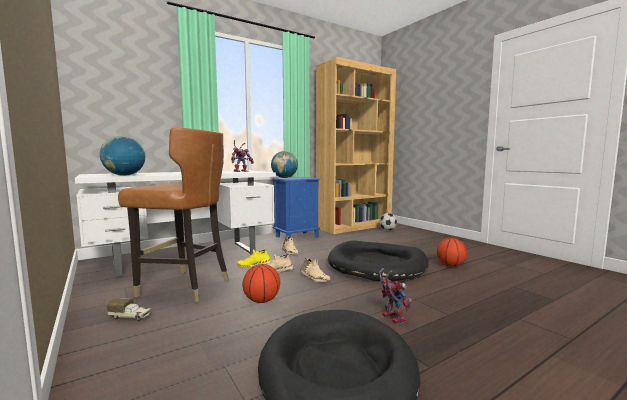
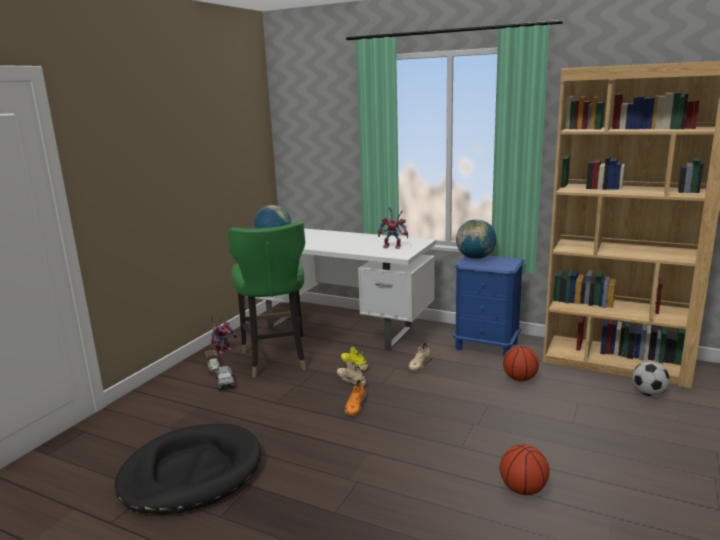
camera: 60 degrees right, 10 degrees up
(179, 317) = (225, 383): none -> grey toy car
(184, 287) = (275, 359): brown chair -> green chair
(262, 301) = (278, 401): basketball -> basketball (520, 379)
(314, 278) = (355, 406): beige shoe -> orange shoe
(377, 264) = (447, 430): black dog bed -> none
(391, 317) = (298, 476): toy robot -> toy robot (223, 350)

